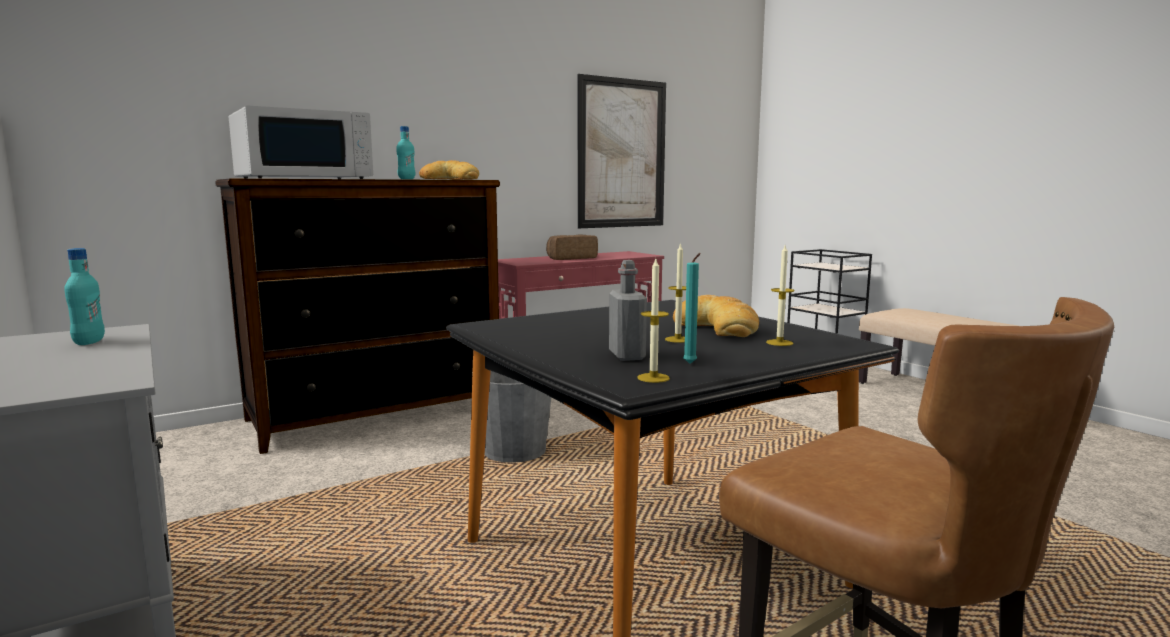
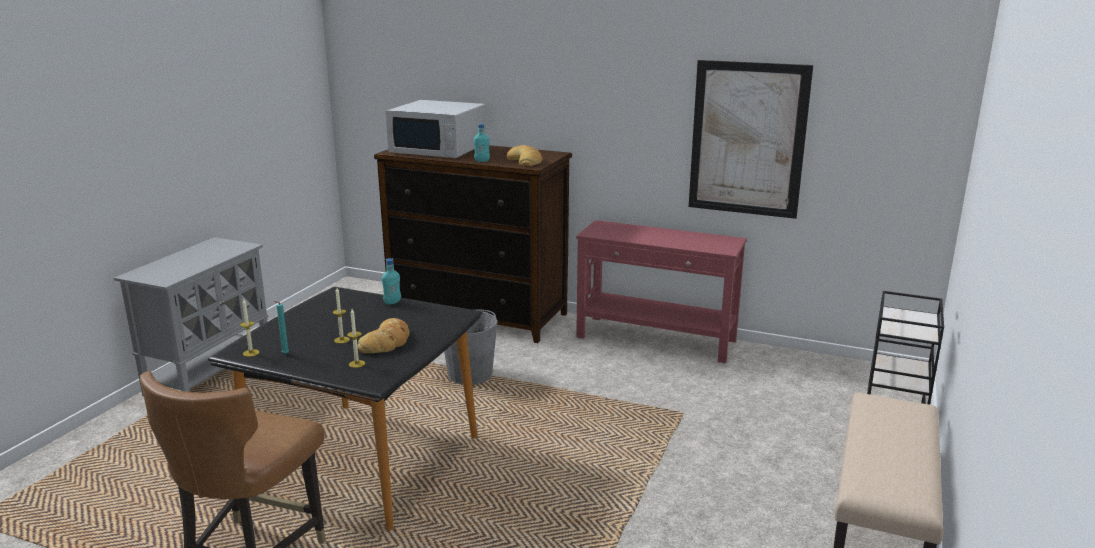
camera: 55 degrees right, 10 degrees up
(89, 342) = (220, 252): turquoise bottle -> turquoise bottle (392, 302)
(571, 258) = (648, 237): bread -> none
(626, 355) = (292, 338): grey bottle -> none

